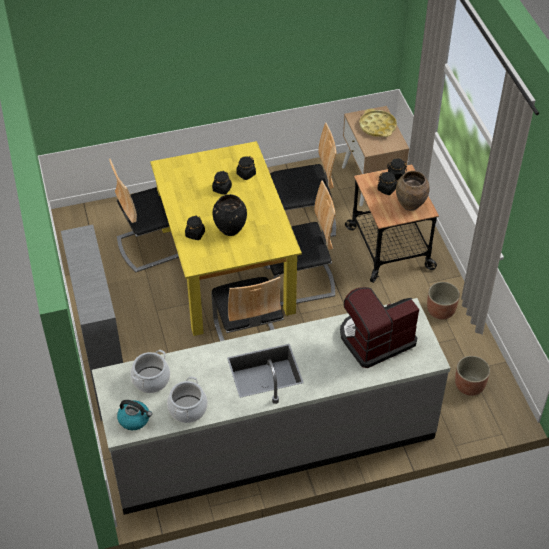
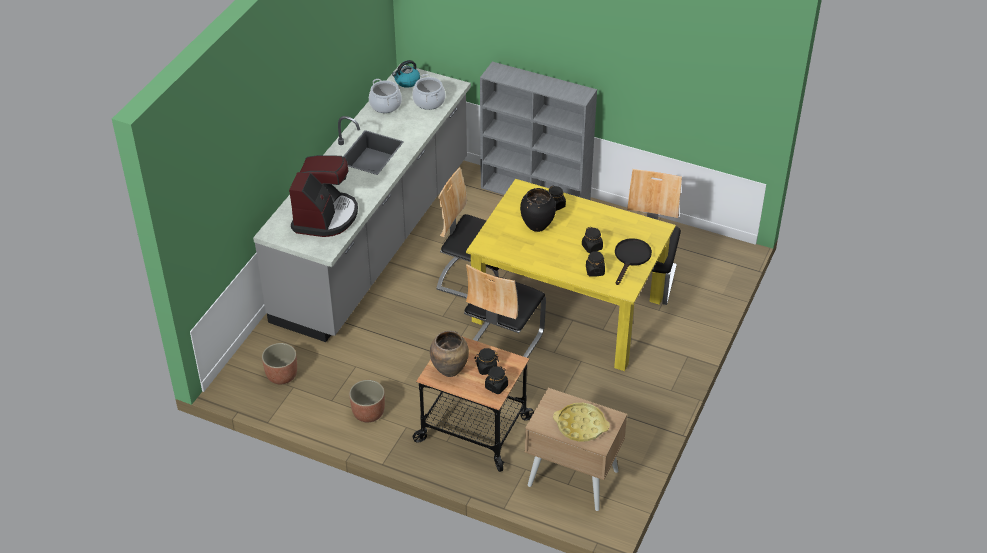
camera: 130 degrees right, 5 degrees down
(212, 164) = (631, 258): none -> black frying pan
(302, 222) = (571, 391): chair -> none

